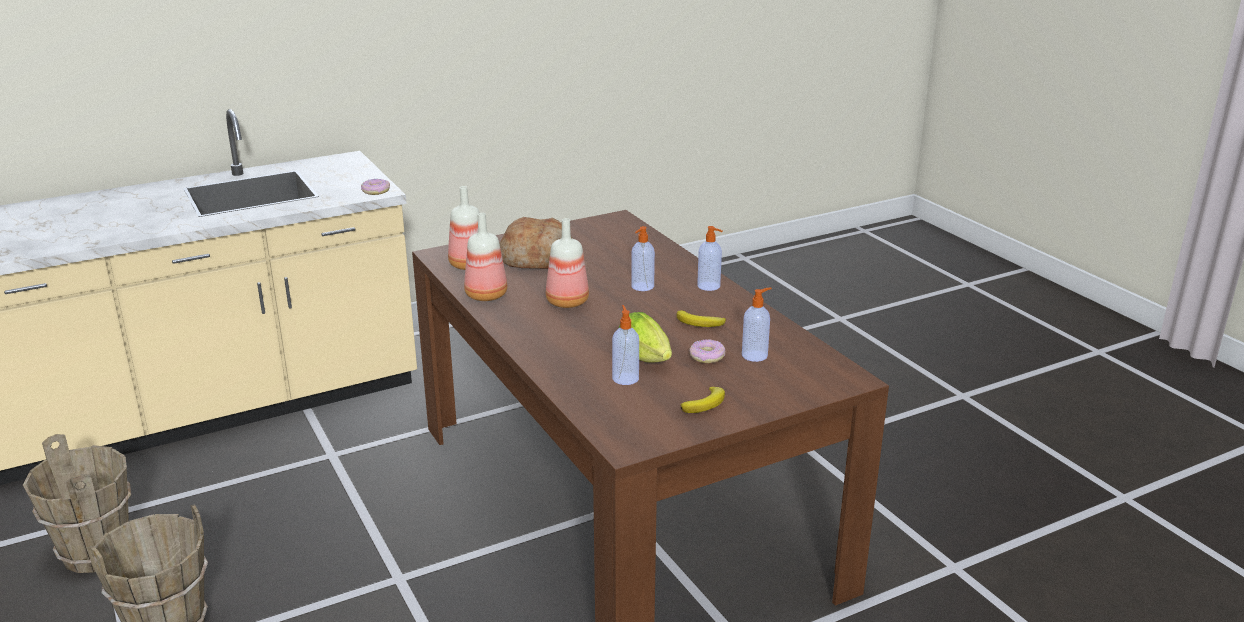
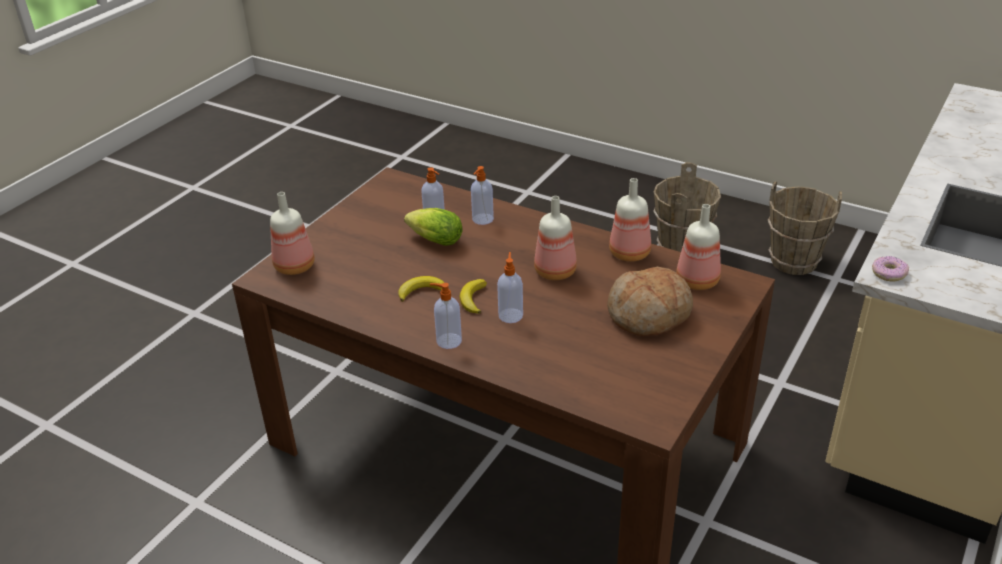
camera: 150 degrees right, 10 degrees up
(706, 404) = (362, 221): banana -> banana (473, 299)
(707, 356) = (389, 259): donut -> none
(755, 355) = (352, 274): soap dispenser -> soap dispenser (482, 219)
(810, 380) = (296, 266): none -> bottle

